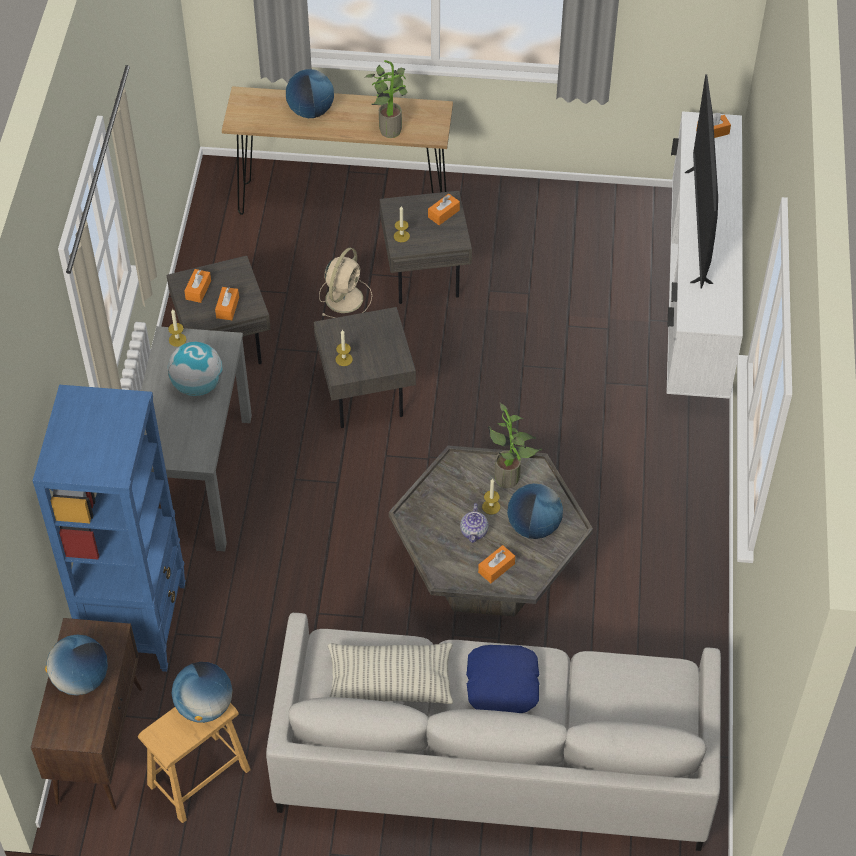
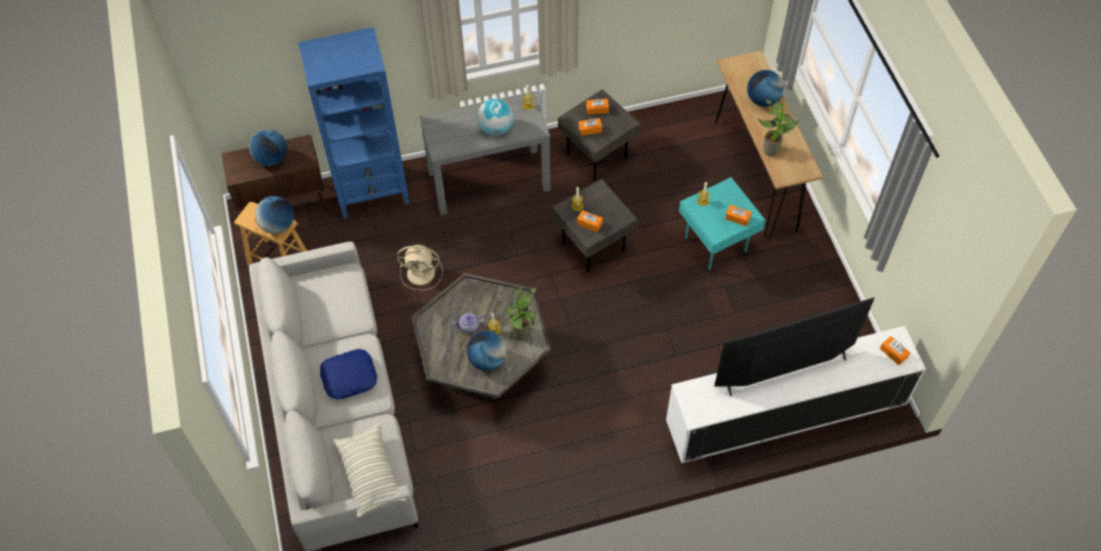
camera: 70 degrees right, 5 degrees up
(345, 297) = (673, 205): beige fan -> beige fan (422, 273)
(390, 683) = (329, 315): pillow -> pillow (371, 475)
(426, 276) = (717, 245): grey side table -> turquoise side table
(496, 568) = (445, 349): orange tissue box -> orange tissue box (589, 224)

